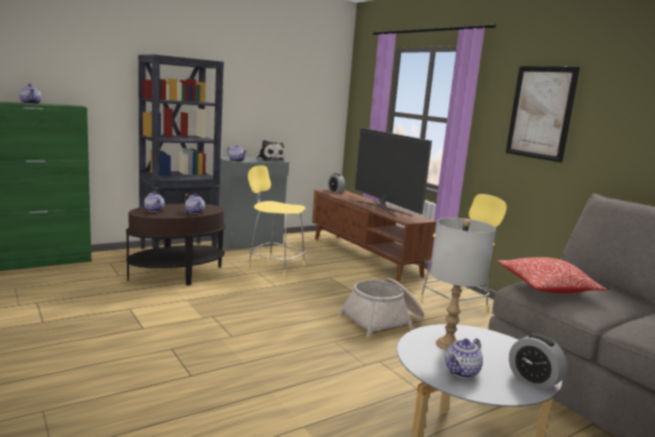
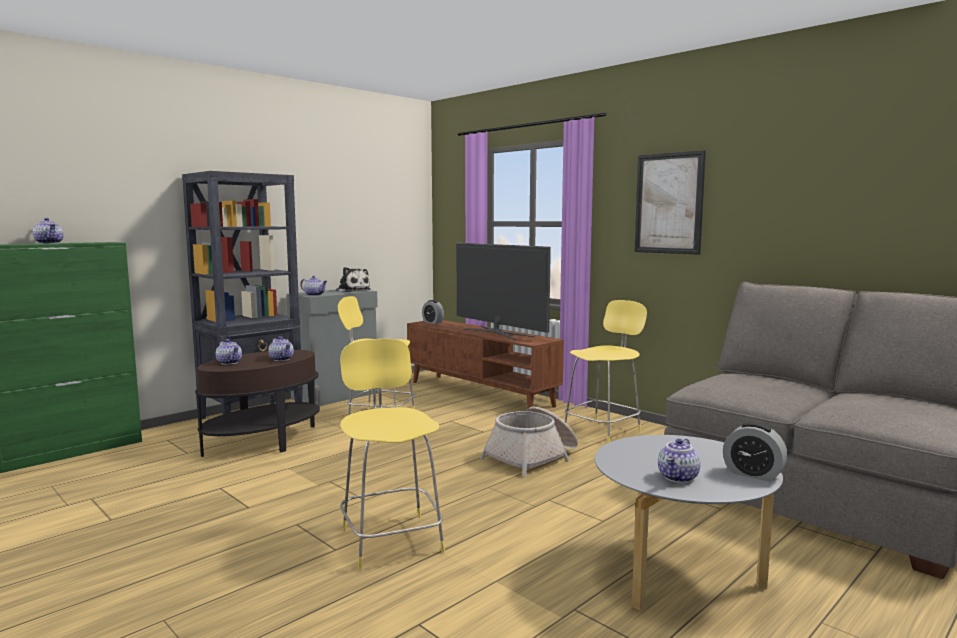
camera: 10 degrees left, 5 degrees down
(237, 373) = (391, 538): none -> yellow stool
(448, 345) = (648, 455): grey table lamp -> none
(546, 287) = (720, 386): pillow -> none

